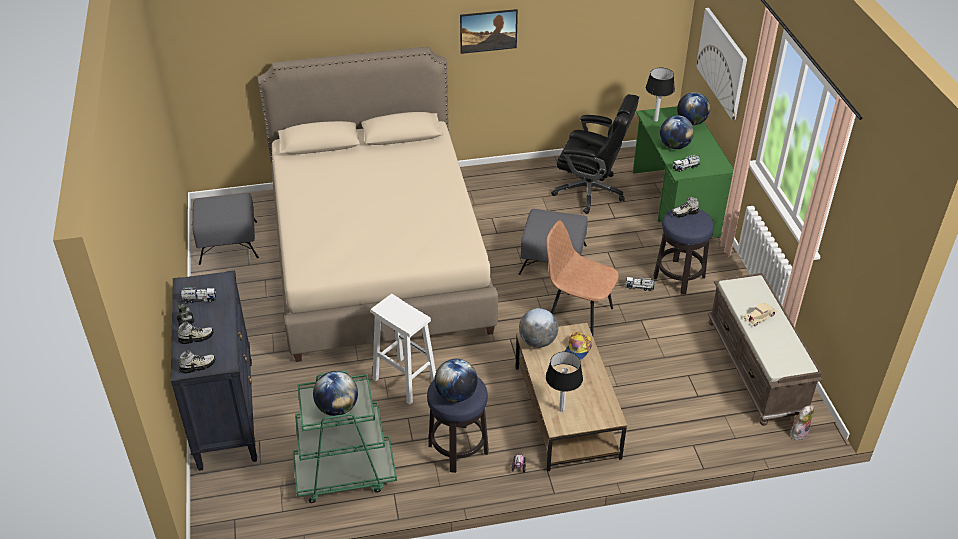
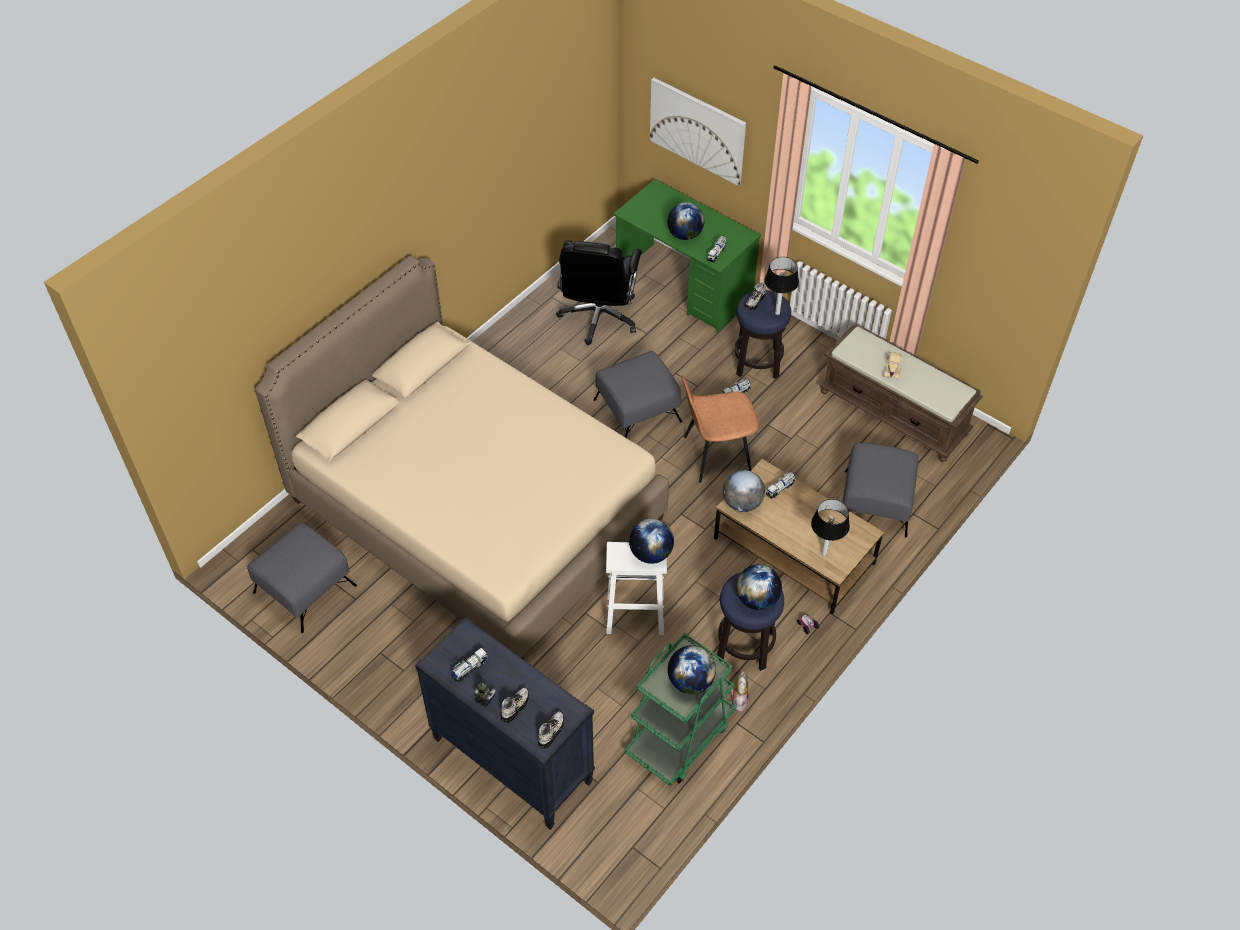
camera: 40 degrees left, 10 degrees up
(488, 40) = (457, 215): picture -> none
(578, 349) = (780, 488): cap -> toy truck
(590, 191) = (599, 317): black office chair -> black office chair turned 120 degrees clockwise
(655, 120) = (641, 214): table lamp -> table lamp (777, 312)
(668, 419) = (874, 503): none -> grey ottoman
(691, 122) = (673, 200): globe -> globe (651, 553)
(798, 432) = (973, 450): plush toy -> plush toy (738, 700)

